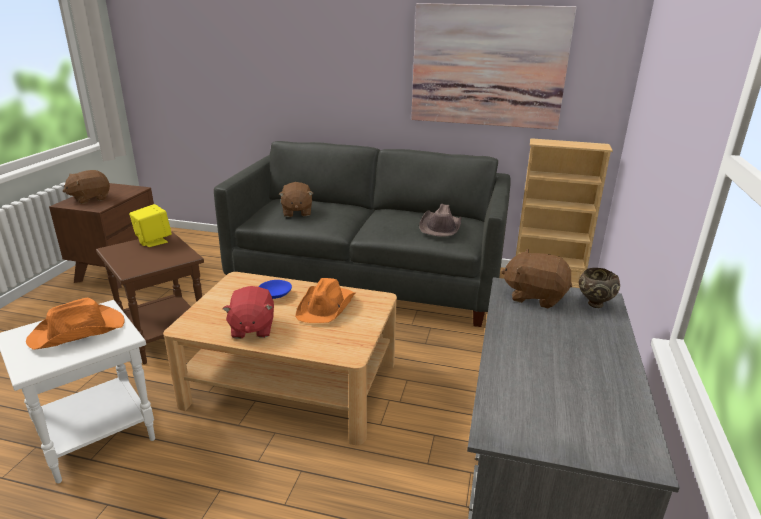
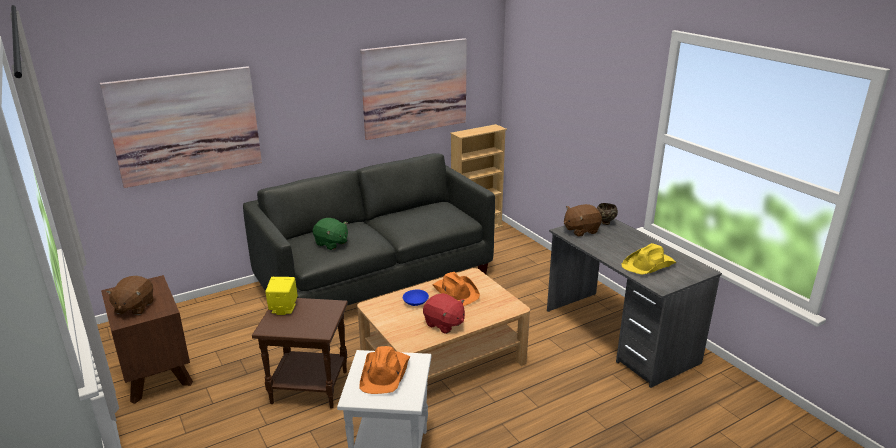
camera: 45 degrees left, 0 degrees up
(228, 59) = (186, 125): none -> picture
(296, 212) = (331, 243): brown plush toy -> green plush toy
(440, 226) = (440, 215): brown hat -> none
(547, 390) = (649, 265): none -> yellow hat

